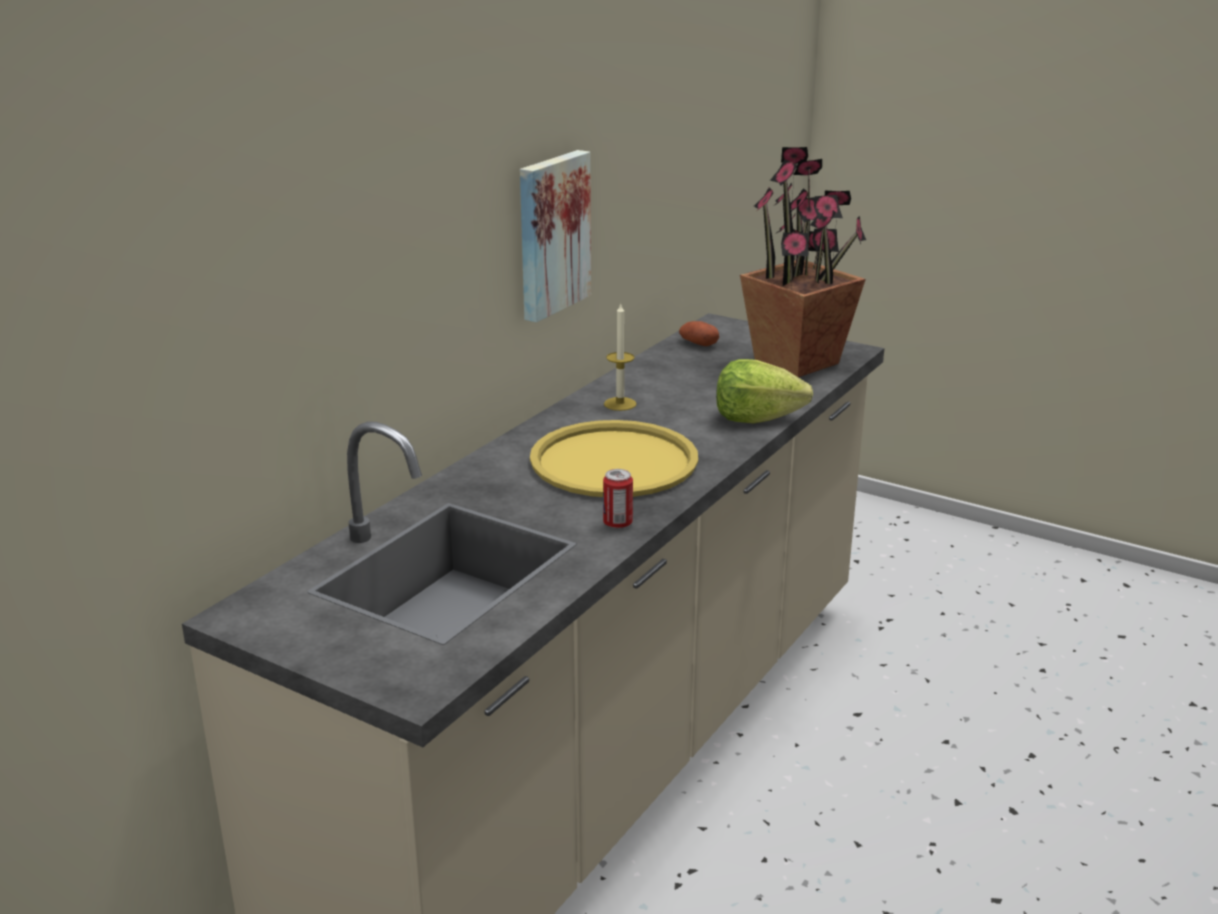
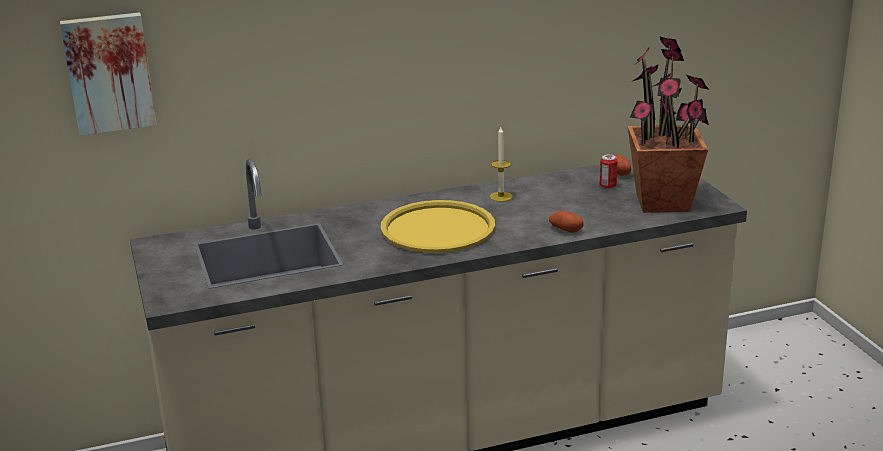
camera: 40 degrees right, 0 degrees up
(551, 234) = (472, 70): picture -> picture (109, 72)
(617, 523) = (380, 262): can -> can (607, 186)
(756, 418) = (565, 230): lettuce -> potato

